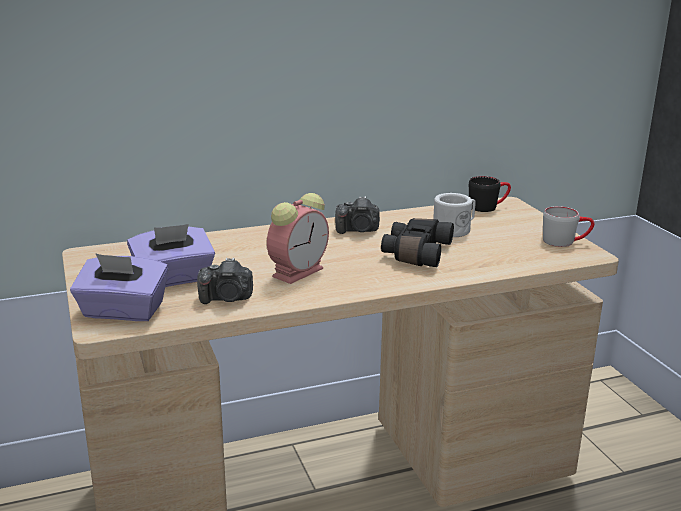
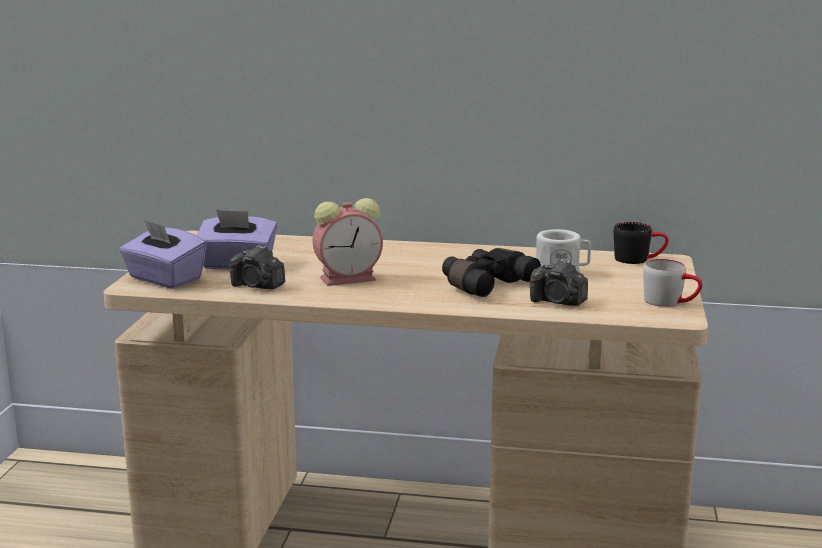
camera: 30 degrees right, 5 degrees down
(358, 230) = (460, 257): camera -> camera (558, 302)

